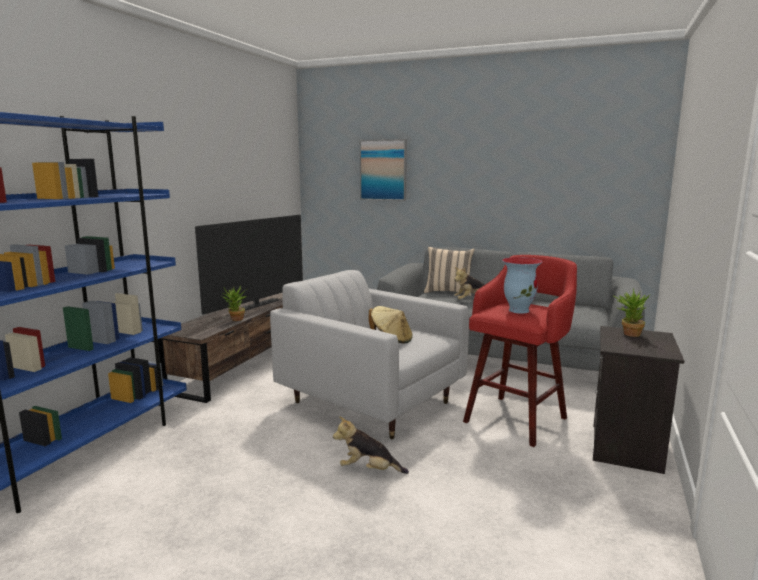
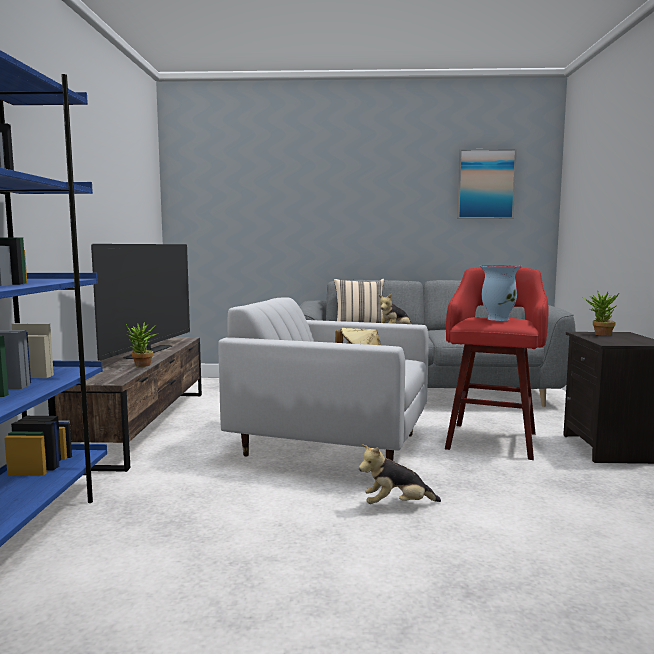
camera: 20 degrees left, 5 degrees down
(383, 170) = (268, 199): picture -> picture (485, 184)

